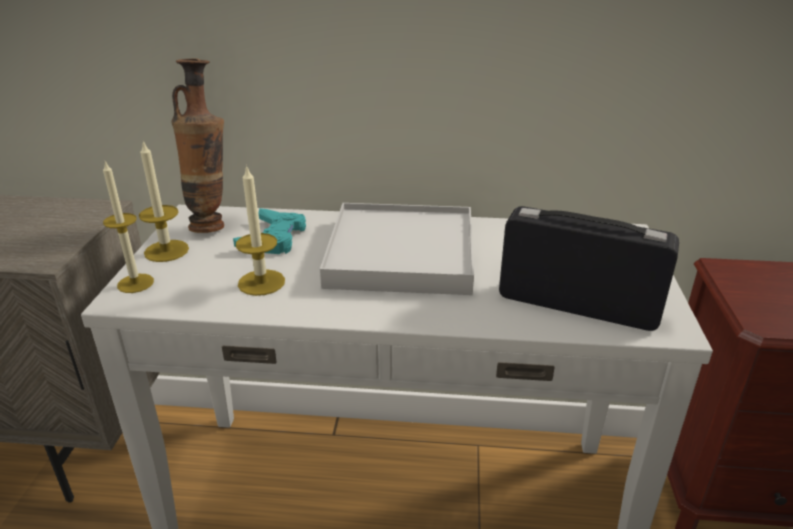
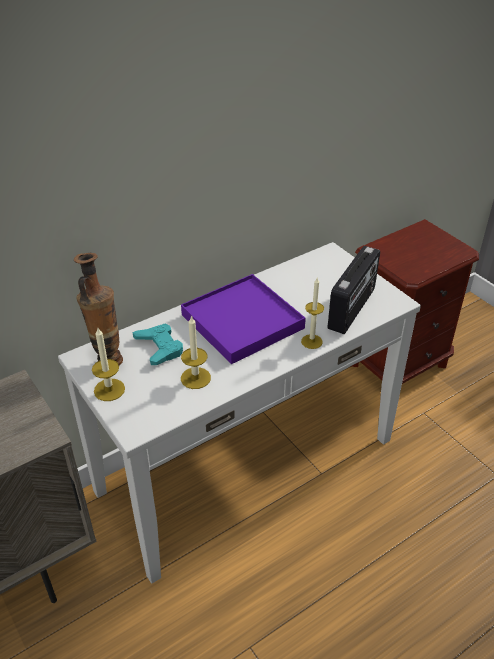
camera: 40 degrees left, 10 degrees up
(135, 283) = (126, 418): candle -> candle (311, 341)
(402, 254) = (243, 321): white tray -> purple tray
(577, 305) = (352, 309): radio -> radio turned 135 degrees clockwise

